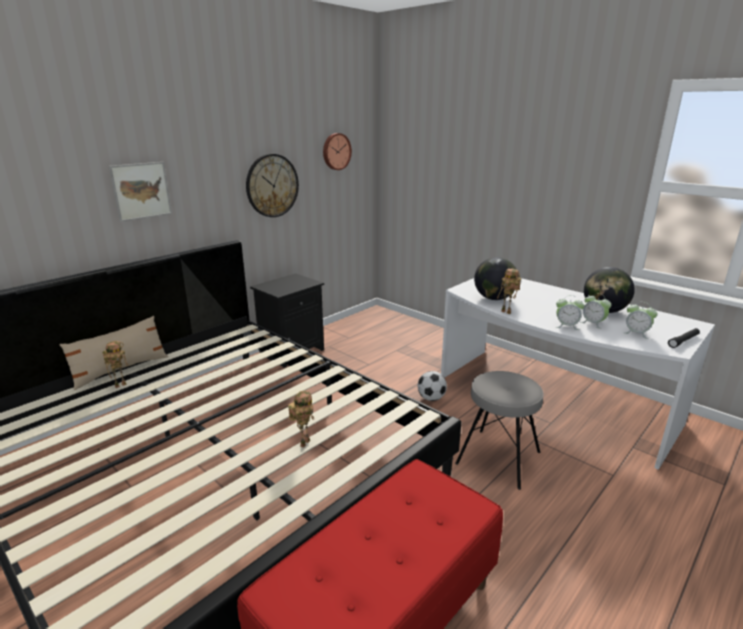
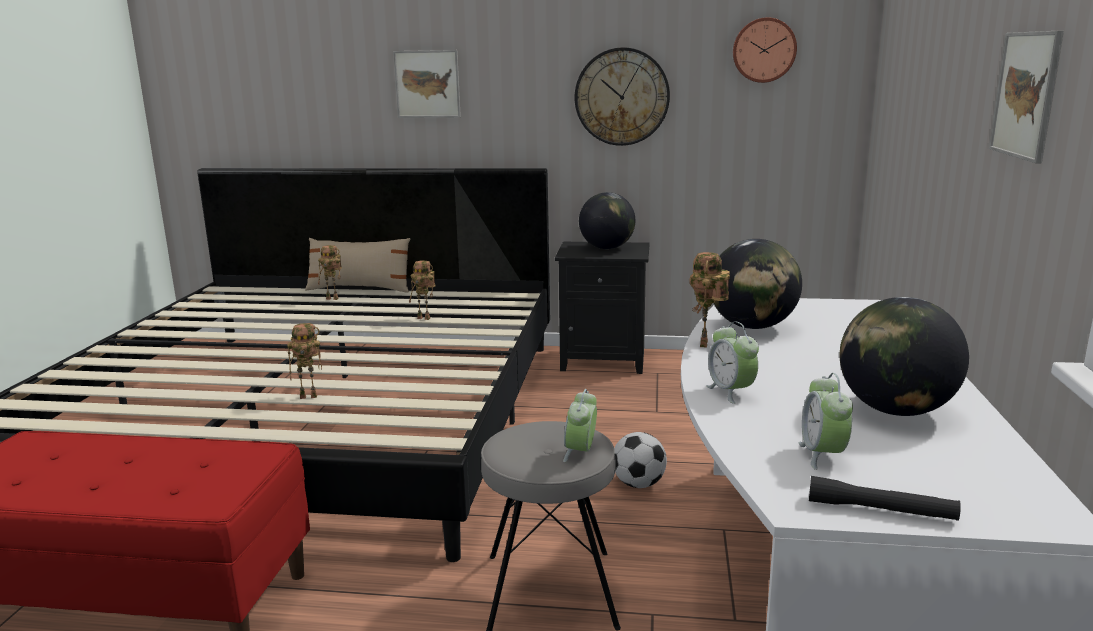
camera: 55 degrees right, 5 degrees down
(230, 366) = (425, 318): none -> toy robot
(286, 283) = (607, 248): none -> globe
(561, 180) = (1026, 95): none -> picture
(593, 323) = (793, 410): alarm clock -> alarm clock (580, 452)

